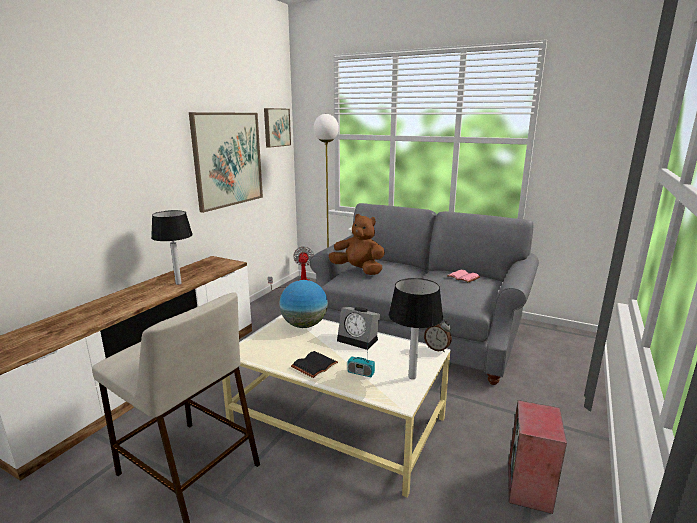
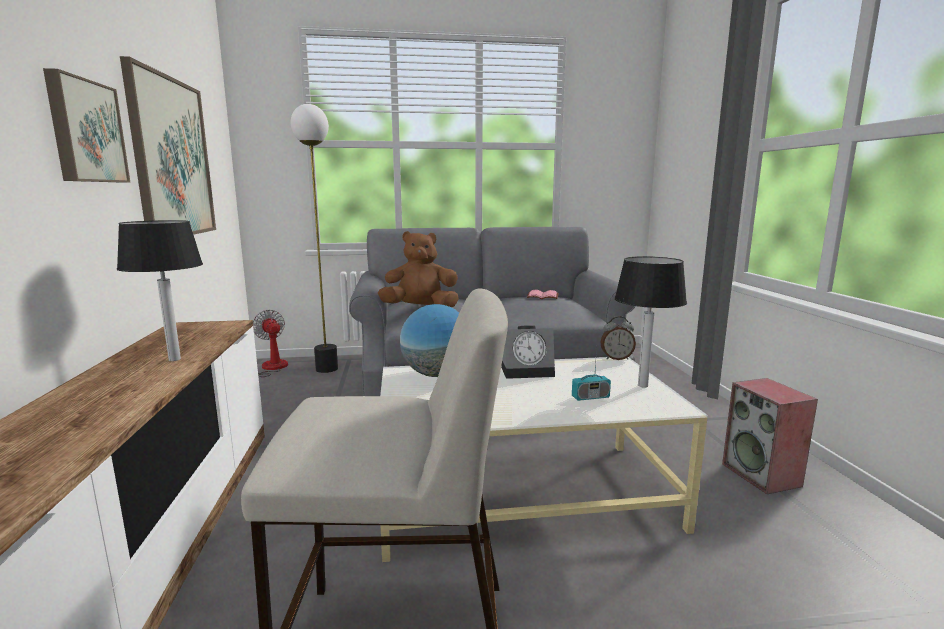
camera: 35 degrees left, 5 degrees down
(276, 127) = (215, 124): picture -> picture (85, 131)
(315, 366) = (530, 407): black book -> none

